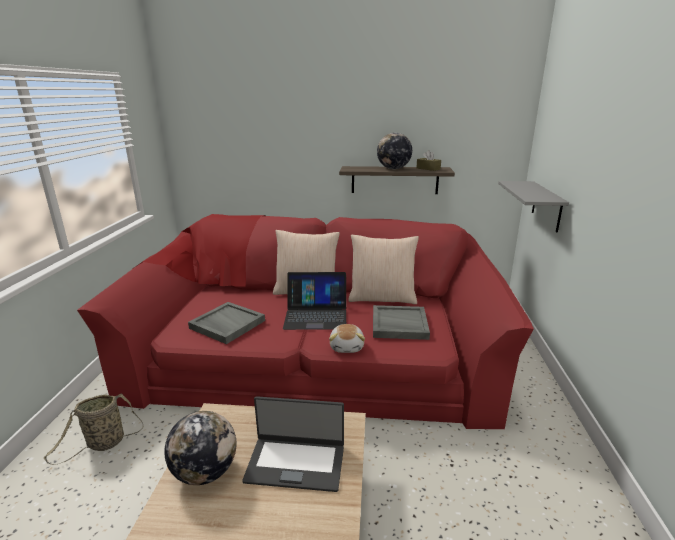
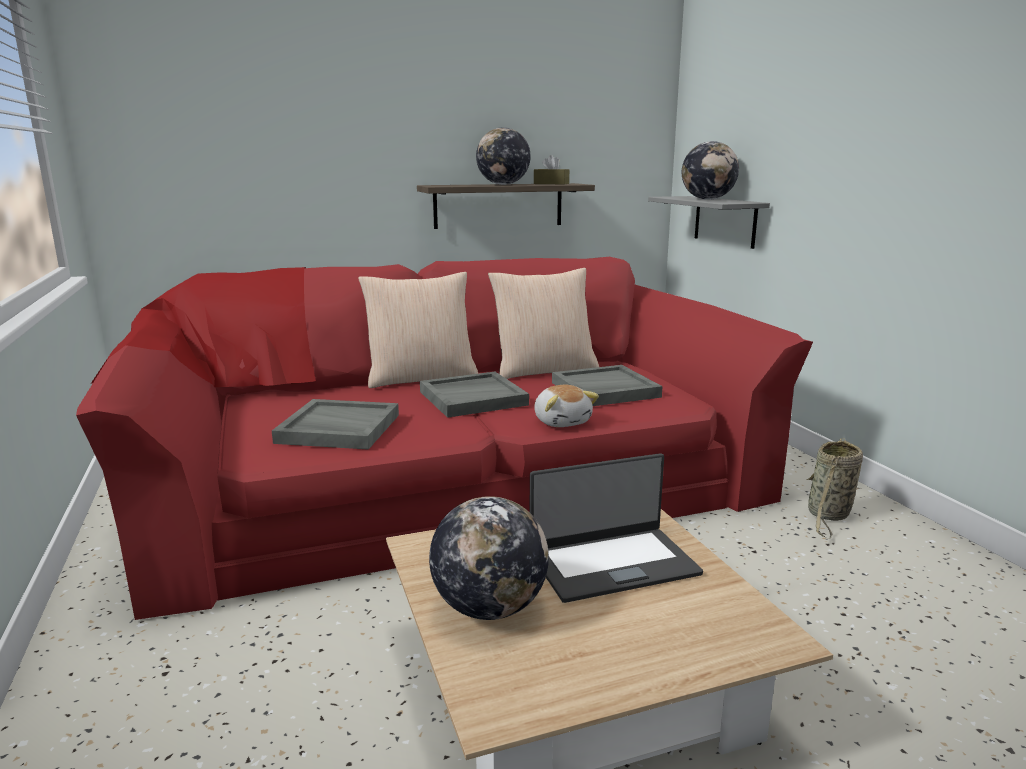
camera: 25 degrees left, 5 degrees down
(103, 444) = (176, 676): basket -> basket (828, 515)
(316, 315) = (473, 398): laptop -> grey tray
(531, 191) = (707, 199): none -> globe

